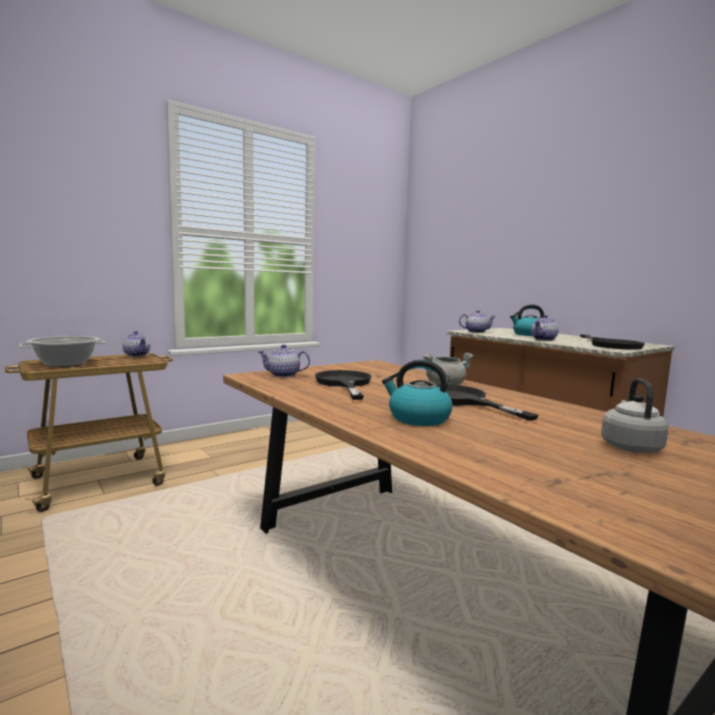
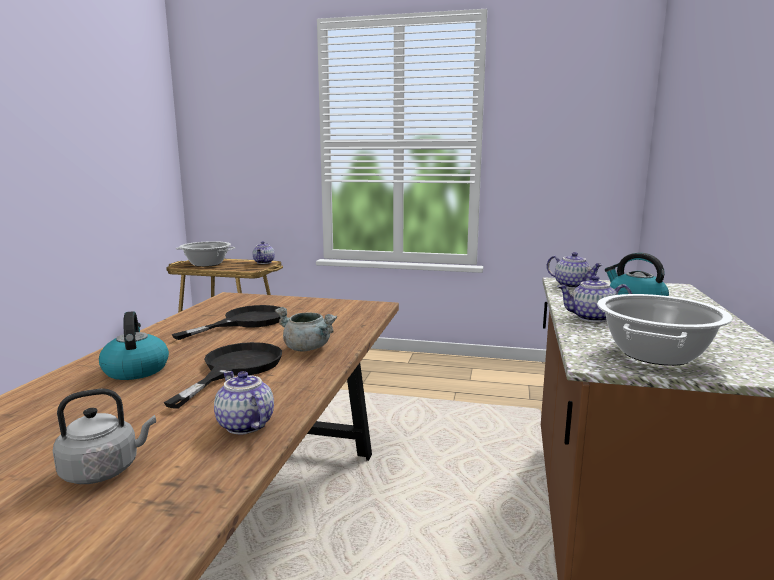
camera: 50 degrees right, 5 degrees up
(283, 375) = (247, 302): teapot -> teapot (244, 425)
(611, 345) = (656, 354): black frying pan -> cooking pot

